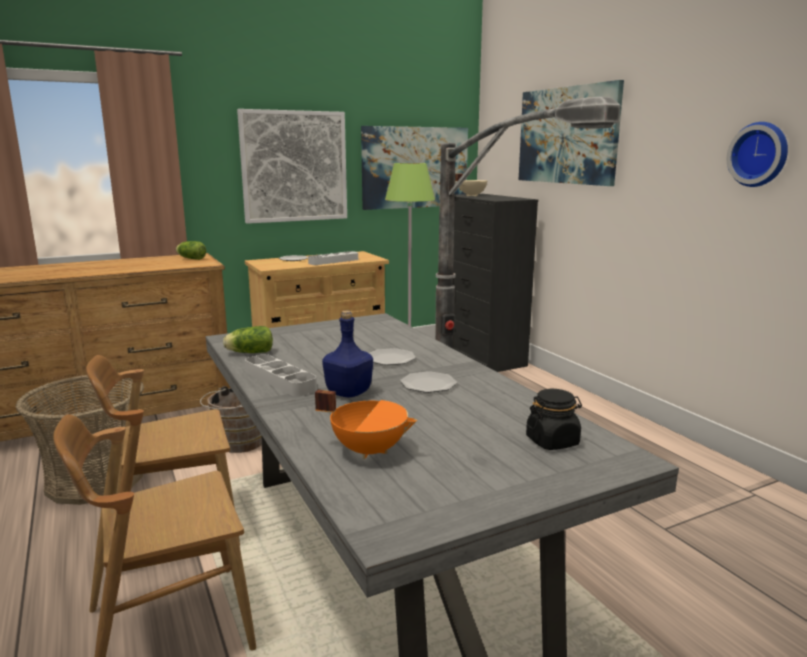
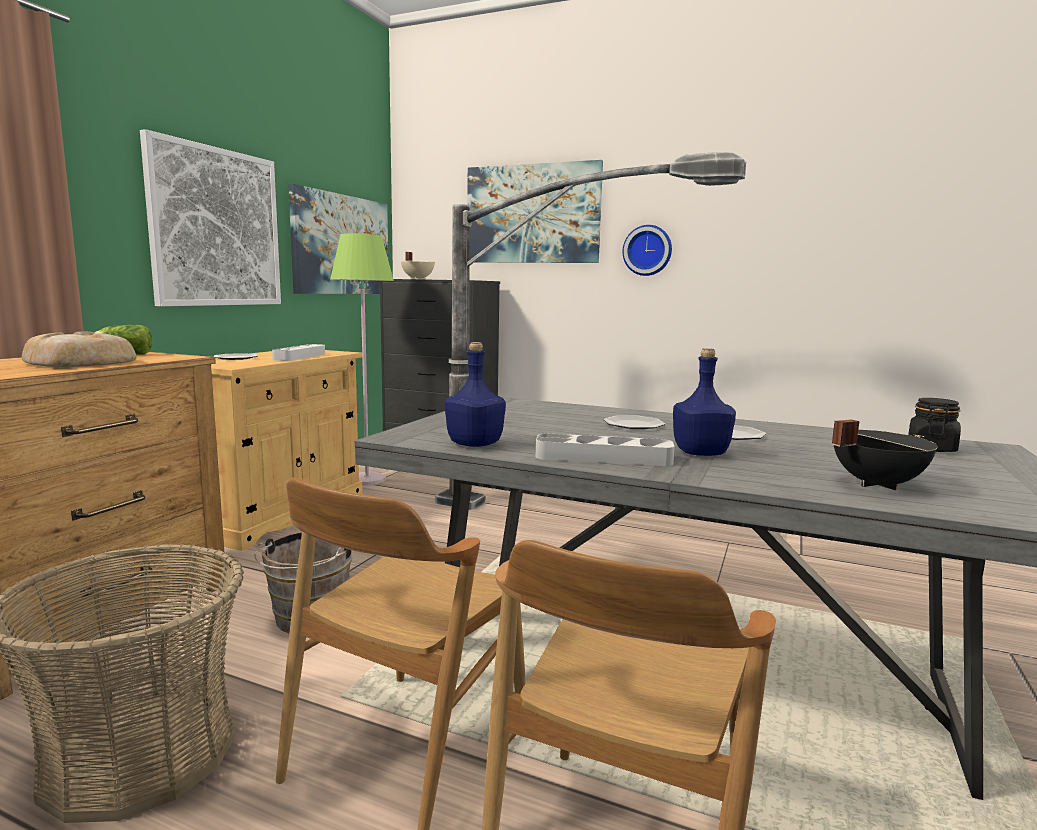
camera: 40 degrees left, 5 degrees down
(152, 264) = (80, 362): none -> bread
(248, 352) = (476, 444): lettuce -> blue bottle
(369, 450) = (875, 484): orange cooking pot -> black cooking pot
(760, 154) = (755, 229): wall clock -> wall clock (647, 250)

